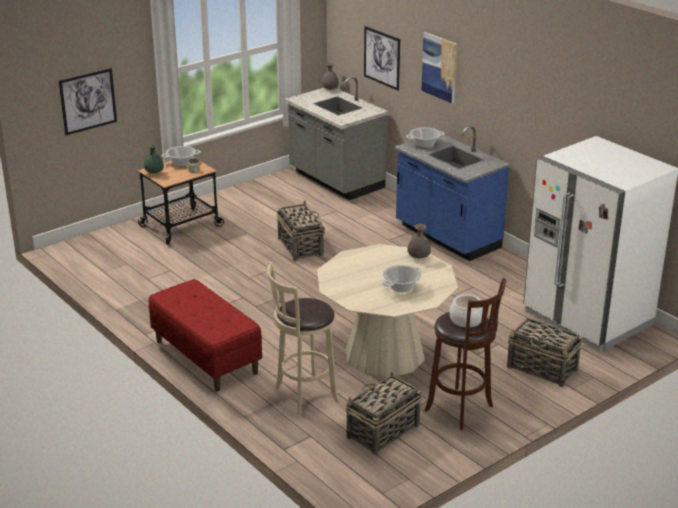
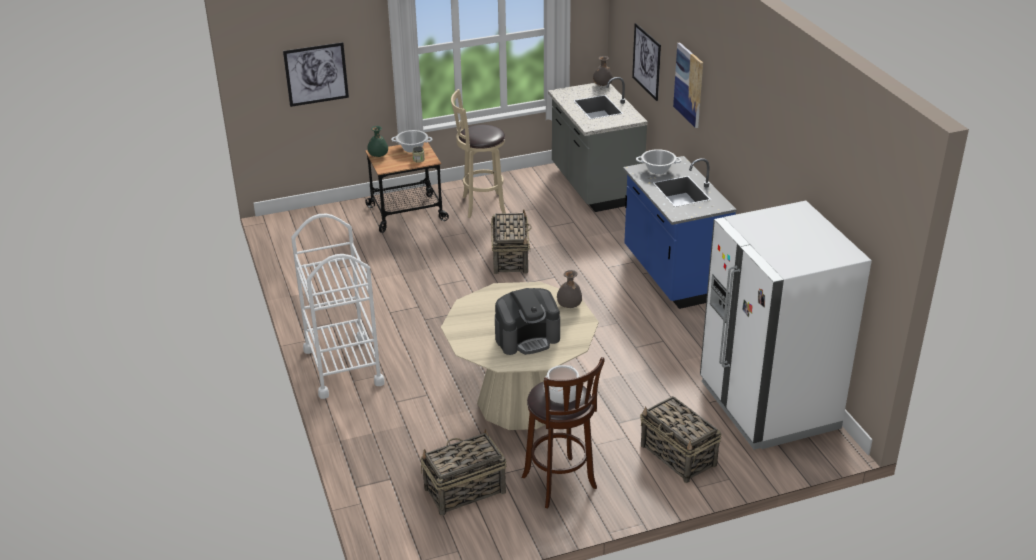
camera: 20 degrees right, 5 degrees up
(205, 357) = (343, 367): red bench -> white cart
(303, 396) = (410, 431): beige stool -> beige stool (481, 205)
(401, 287) = (527, 338): cooking pot -> coffee machine

